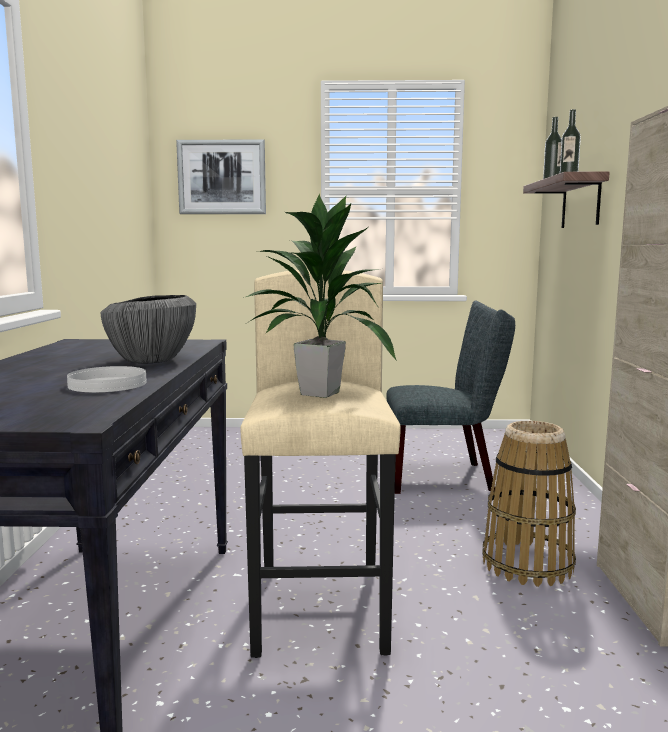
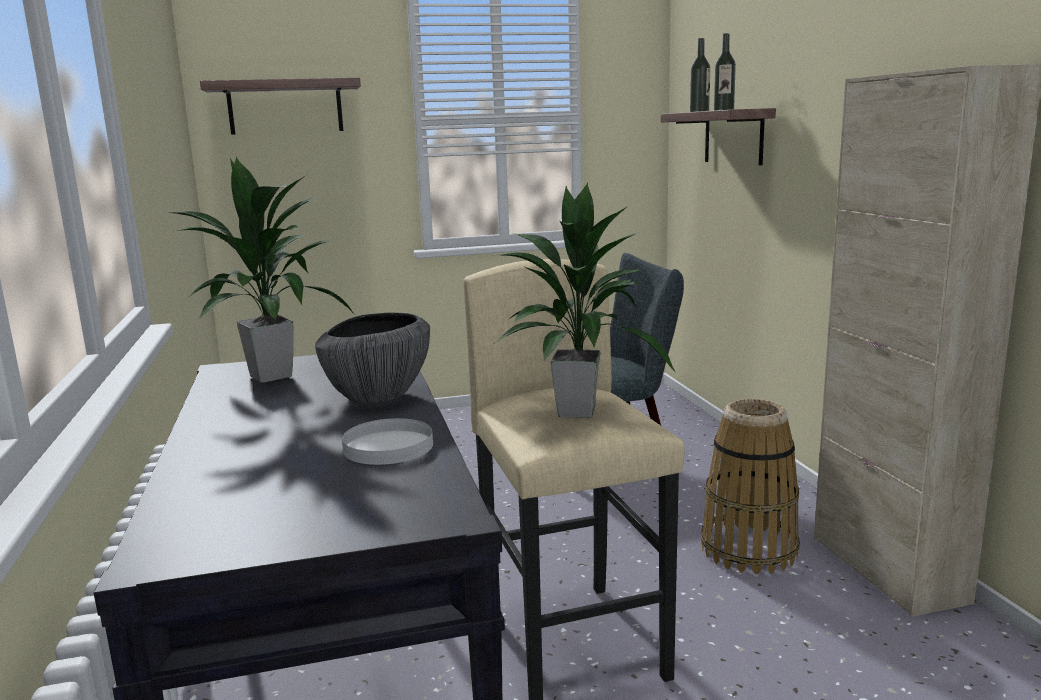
camera: 15 degrees left, 5 degrees up
(98, 347) = (271, 377): none -> potted plant
(222, 177) = (285, 107): picture -> shelf

